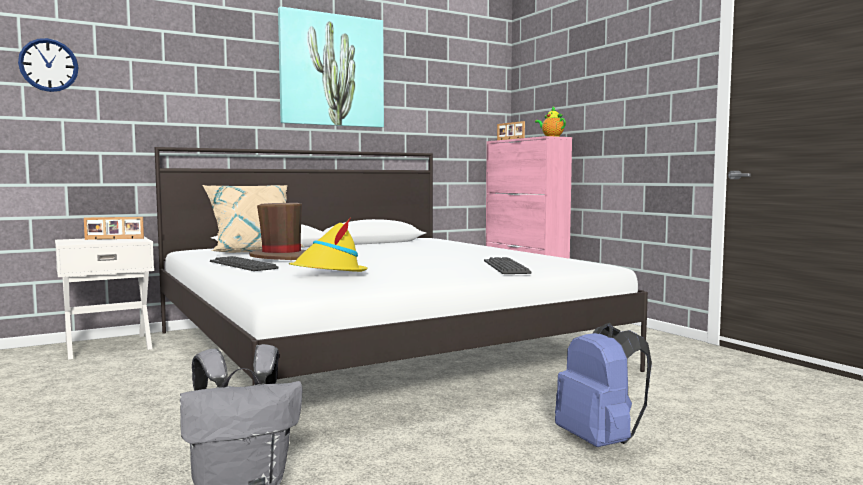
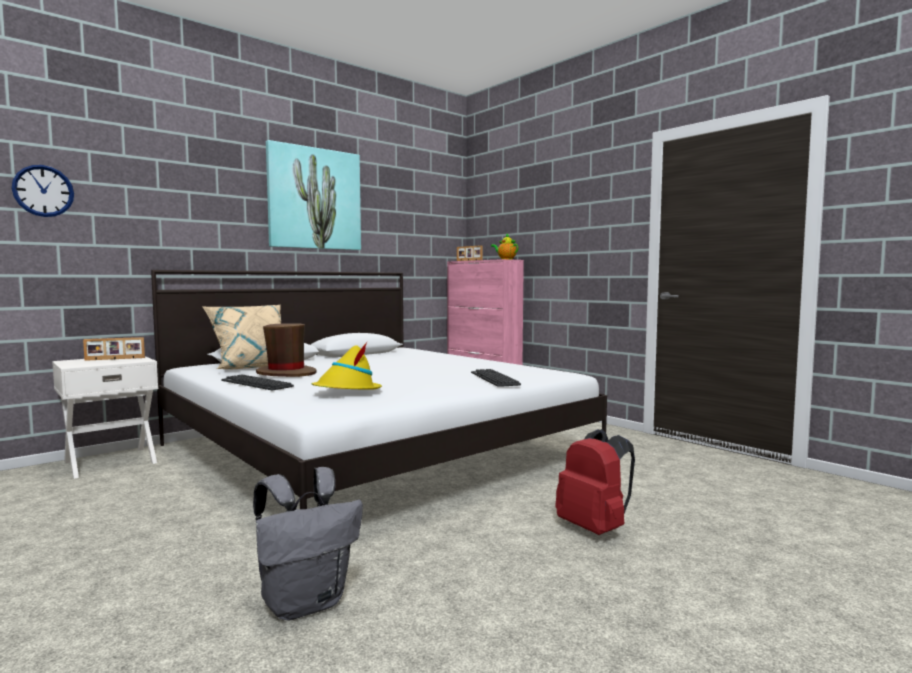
camera: 10 degrees left, 0 degrees up
(600, 442) = (595, 529): blue backpack -> red backpack

